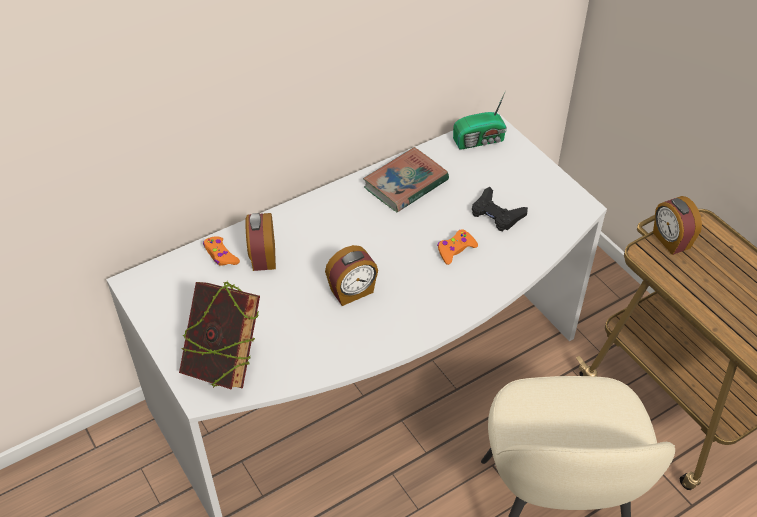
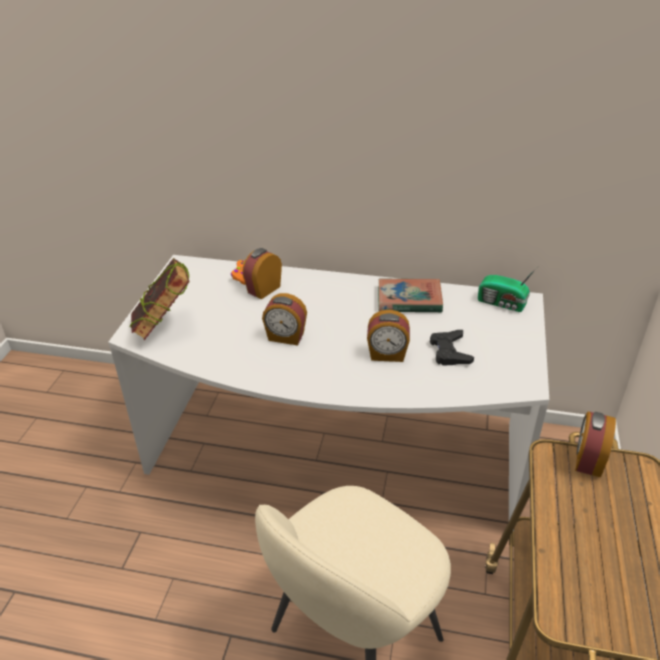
camera: 45 degrees right, 10 degrees down
(455, 250) = (387, 355): orange game controller -> alarm clock

